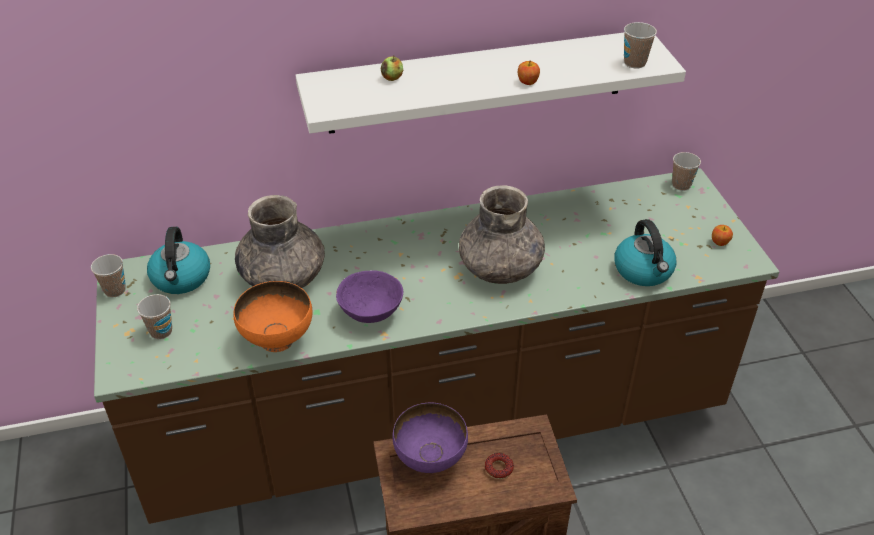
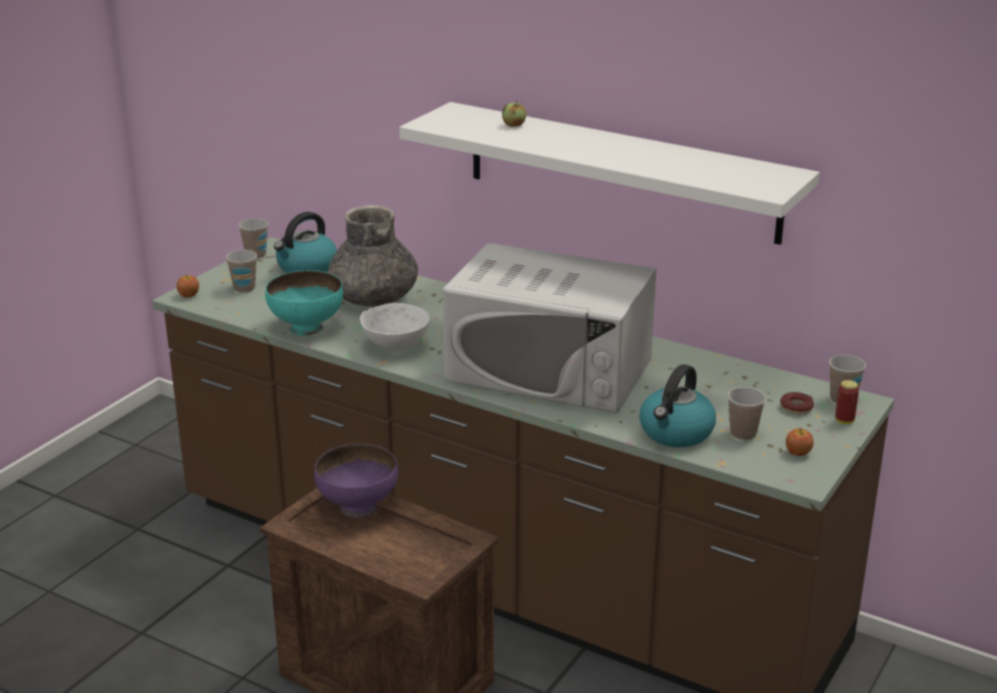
camera: 45 degrees right, 15 degrees down
(278, 339) = (307, 328): orange bowl -> turquoise bowl
(371, 313) = (397, 346): purple bowl -> white bowl
(498, 468) = (400, 545): donut -> donut (796, 407)
(500, 267) = (550, 369): grey vase -> white microwave
(528, 82) = (616, 162): apple -> apple (189, 295)
(634, 63) = (744, 183): cup -> cup (743, 434)
(705, 201) = (844, 421): none -> can

